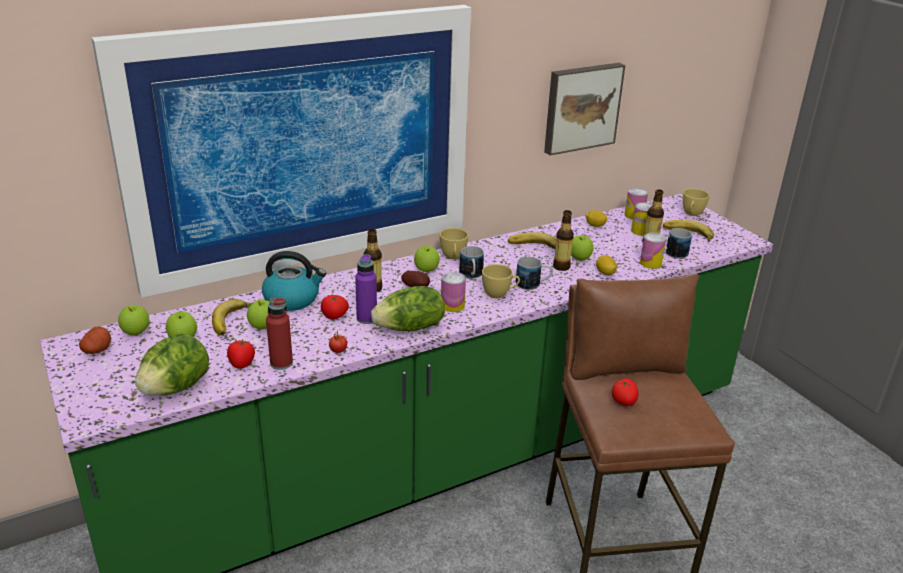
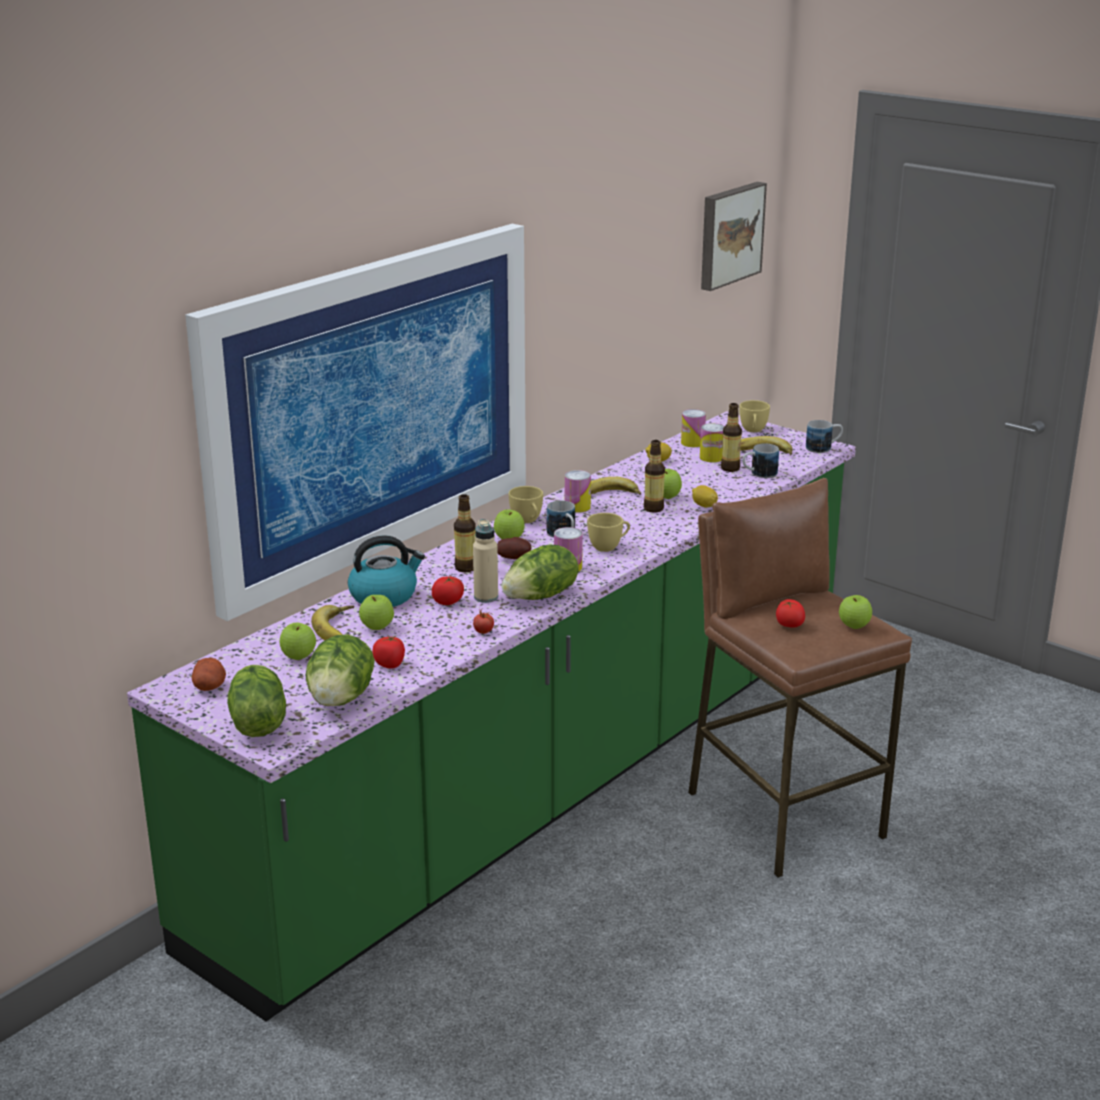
camera: 20 degrees left, 5 degrees down
(96, 394) = (257, 723): none -> lettuce
(136, 332) = (235, 662): apple -> apple (854, 626)
(281, 363) = (433, 655): red bottle -> none
(366, 318) = (486, 597): purple bottle -> beige bottle
(533, 284) = (637, 531): mug -> mug (823, 448)
(581, 107) = (623, 323): picture -> picture (729, 234)
(650, 263) = (744, 487): can -> can (577, 507)

